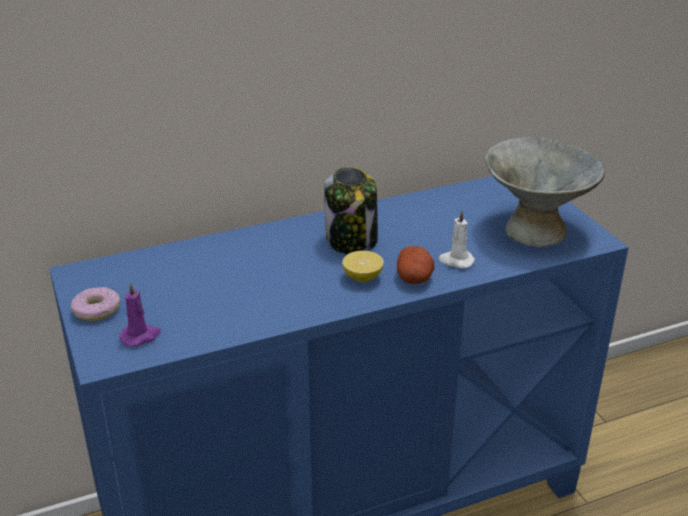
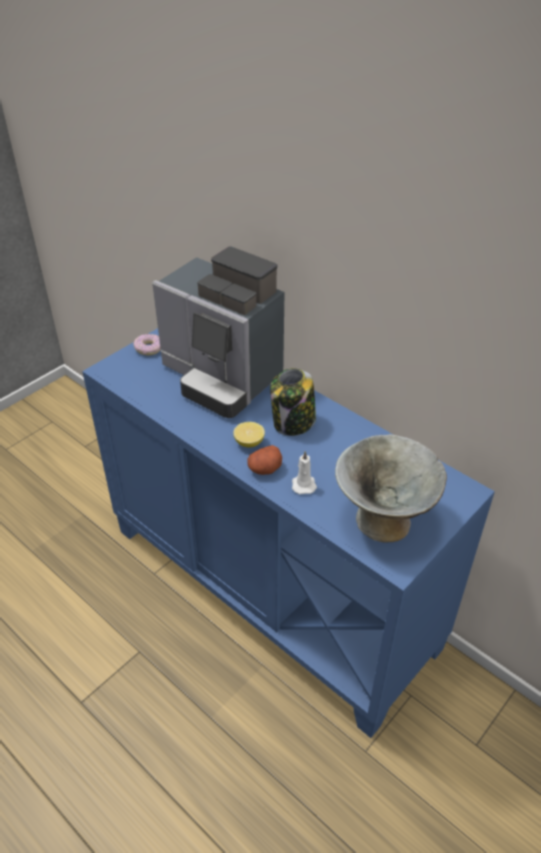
camera: 65 degrees right, 10 degrees up
(140, 336) = (133, 374): purple candle -> none
(224, 267) = (222, 377): none -> coffee machine

